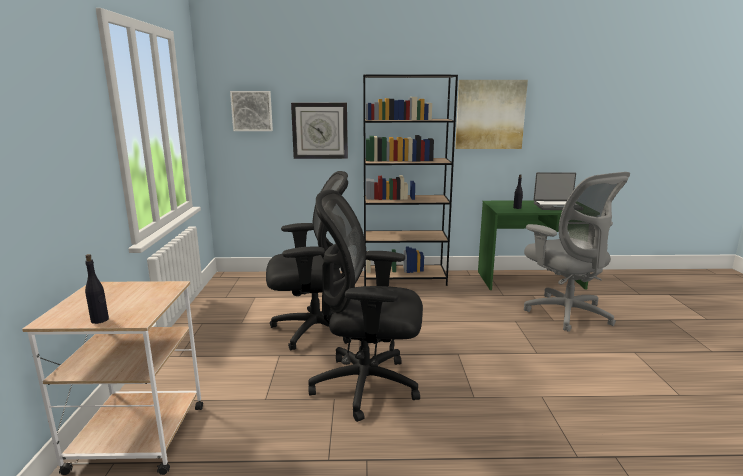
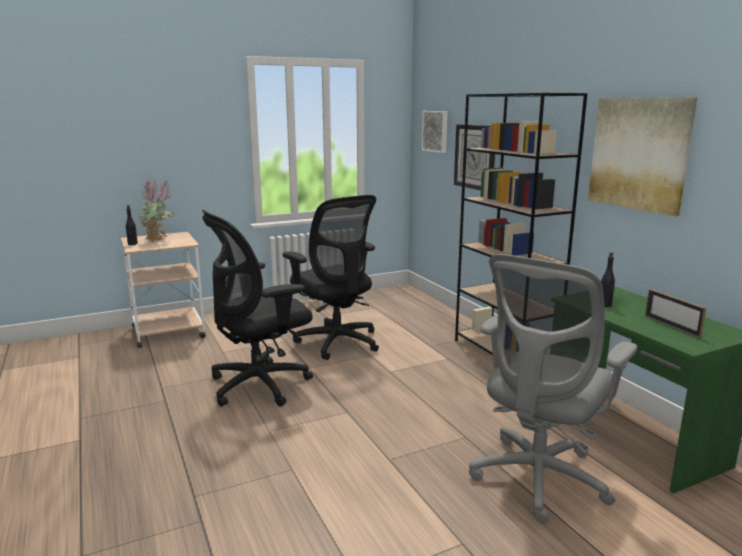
camera: 65 degrees right, 0 degrees up
(118, 301) = (159, 241): none -> potted plant
(371, 384) = (264, 382): black office chair -> black office chair turned 105 degrees counterclockwise
(557, 206) = (671, 326): laptop -> picture frame

